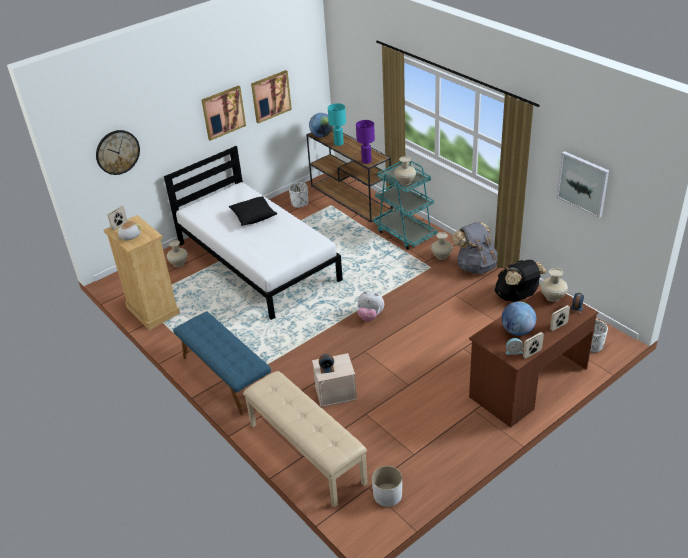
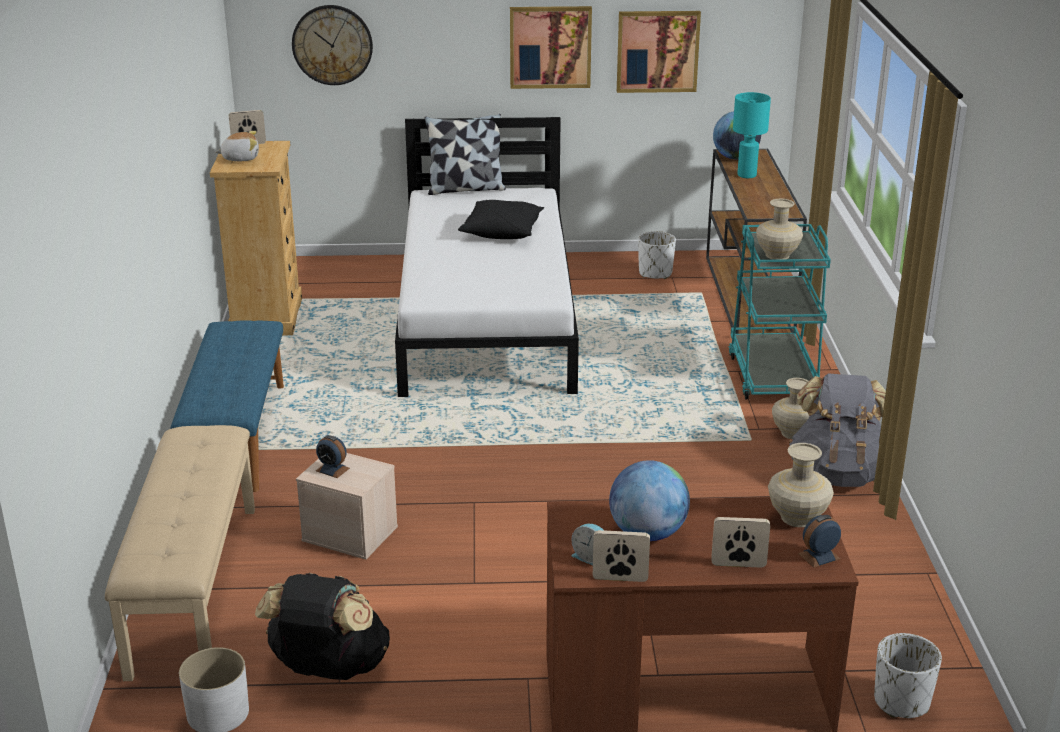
camera: 35 degrees right, 10 degrees down
(179, 263) = (378, 279): beige vase -> none
(203, 199) = (465, 189): none -> pillow
(366, 161) = (756, 210): purple table lamp -> none
(370, 316) = (550, 461): plush toy -> none
(517, 297) = (854, 553): black backpack -> black backpack (328, 669)
(583, 183) = (1003, 305): picture -> none

